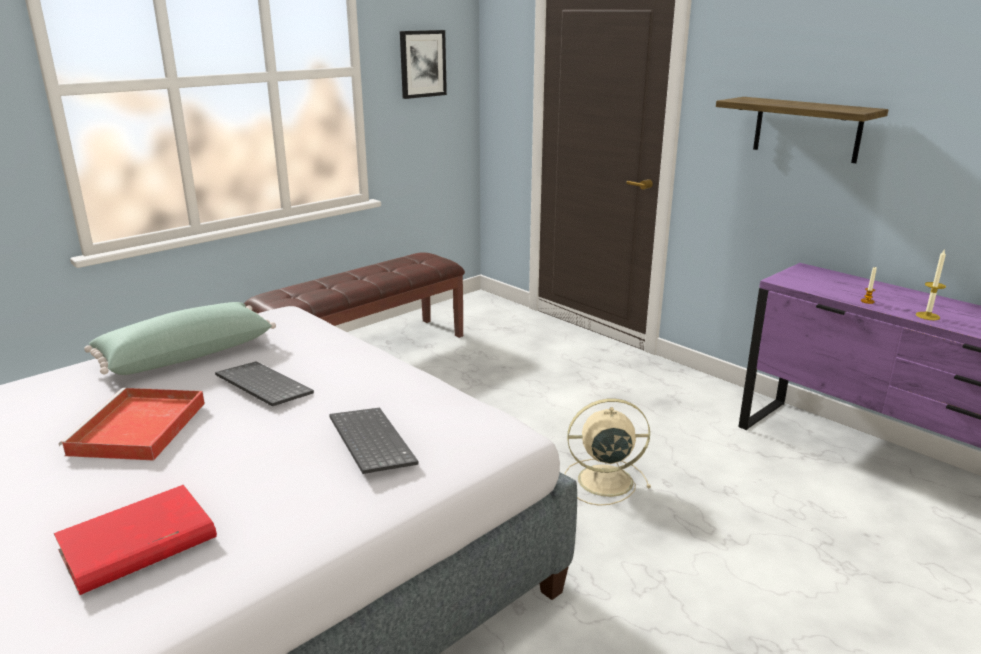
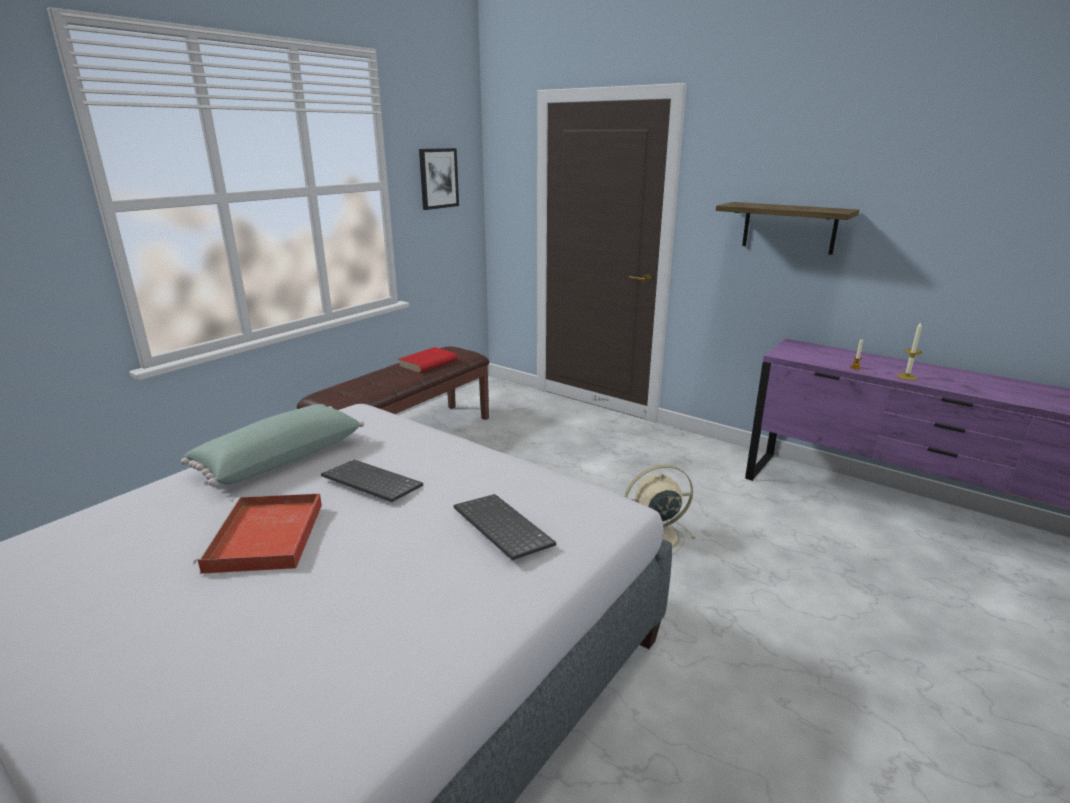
camera: 10 degrees left, 0 degrees up
(137, 545) = (318, 659): red book -> red book (428, 363)

